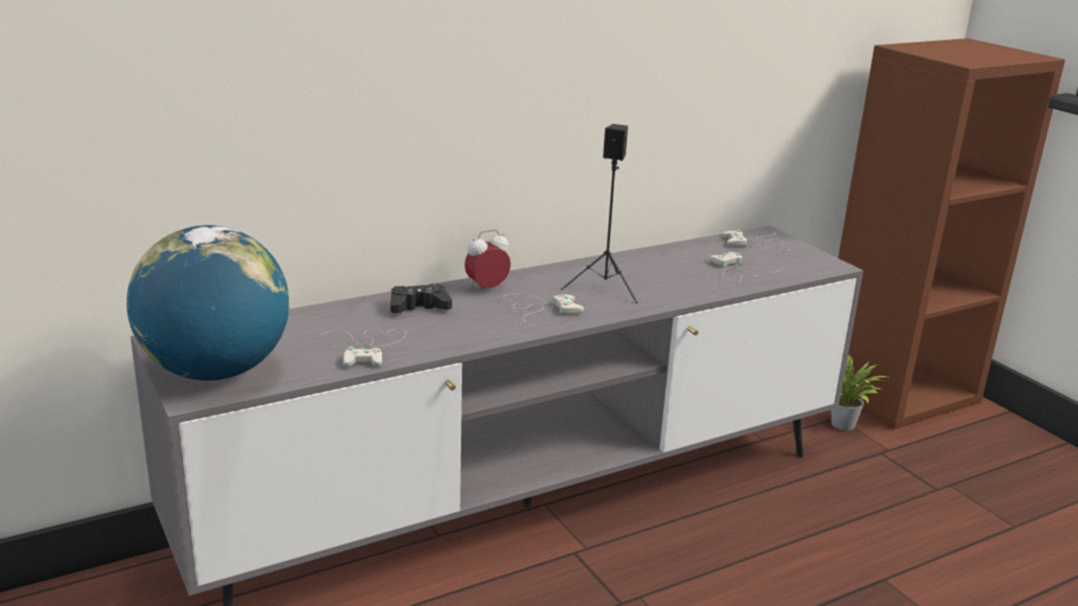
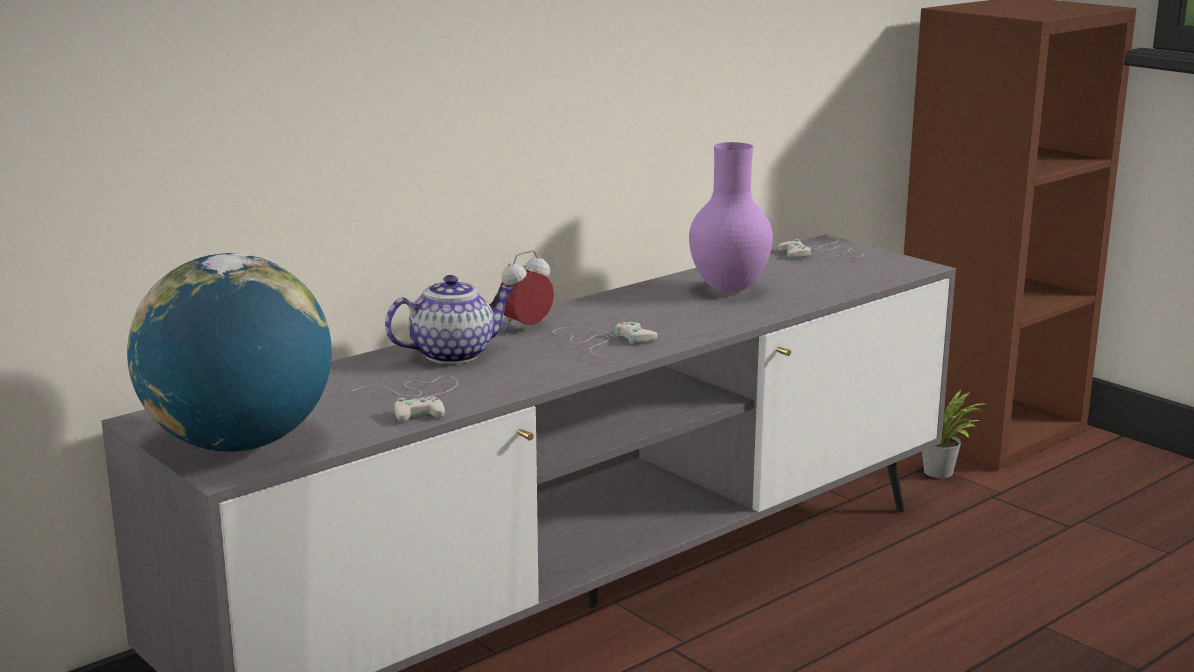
camera: 10 degrees left, 5 degrees down
(419, 307) = (453, 354): black game controller -> teapot
(606, 288) = (669, 313): black speaker -> none
(666, 271) = (730, 290): none -> purple vase
(738, 272) = (815, 282): white game controller -> none

